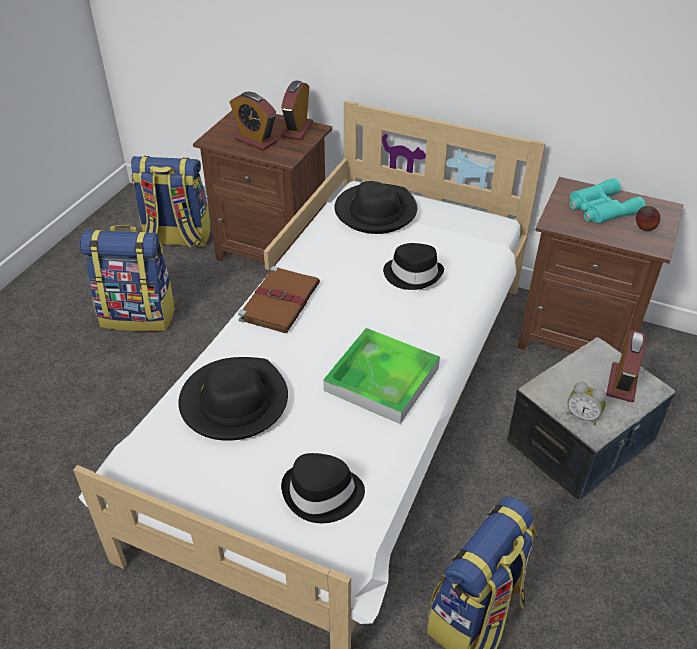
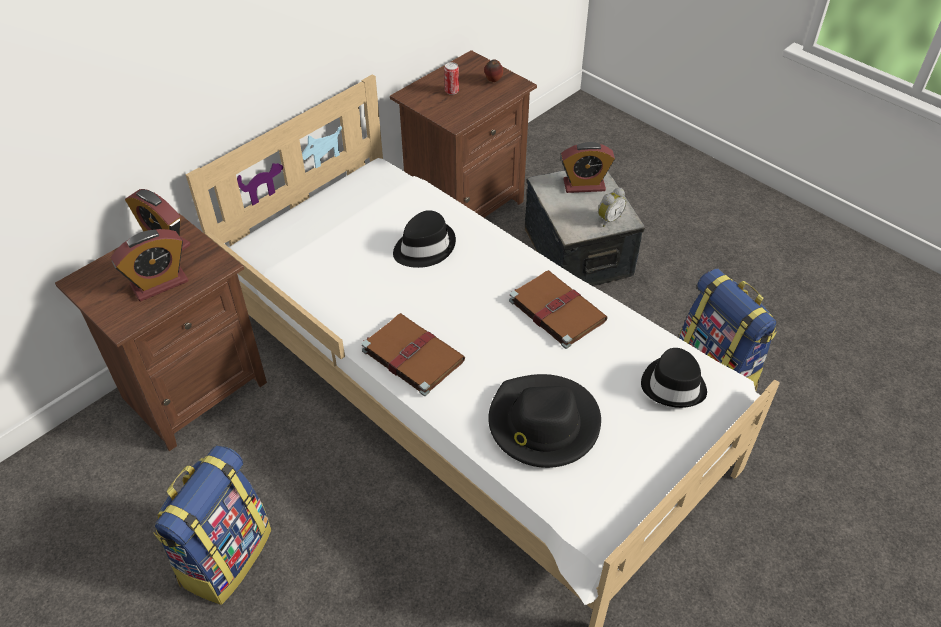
camera: 70 degrees left, 5 degrees up
(177, 238) = (93, 485): backpack -> none
(375, 212) = (306, 244): black hat -> none
(382, 379) = (555, 310): tray -> brown book
(601, 208) = (451, 91): turquoise binoculars -> can
(622, 383) = (584, 185): alarm clock -> alarm clock turned 135 degrees clockwise

